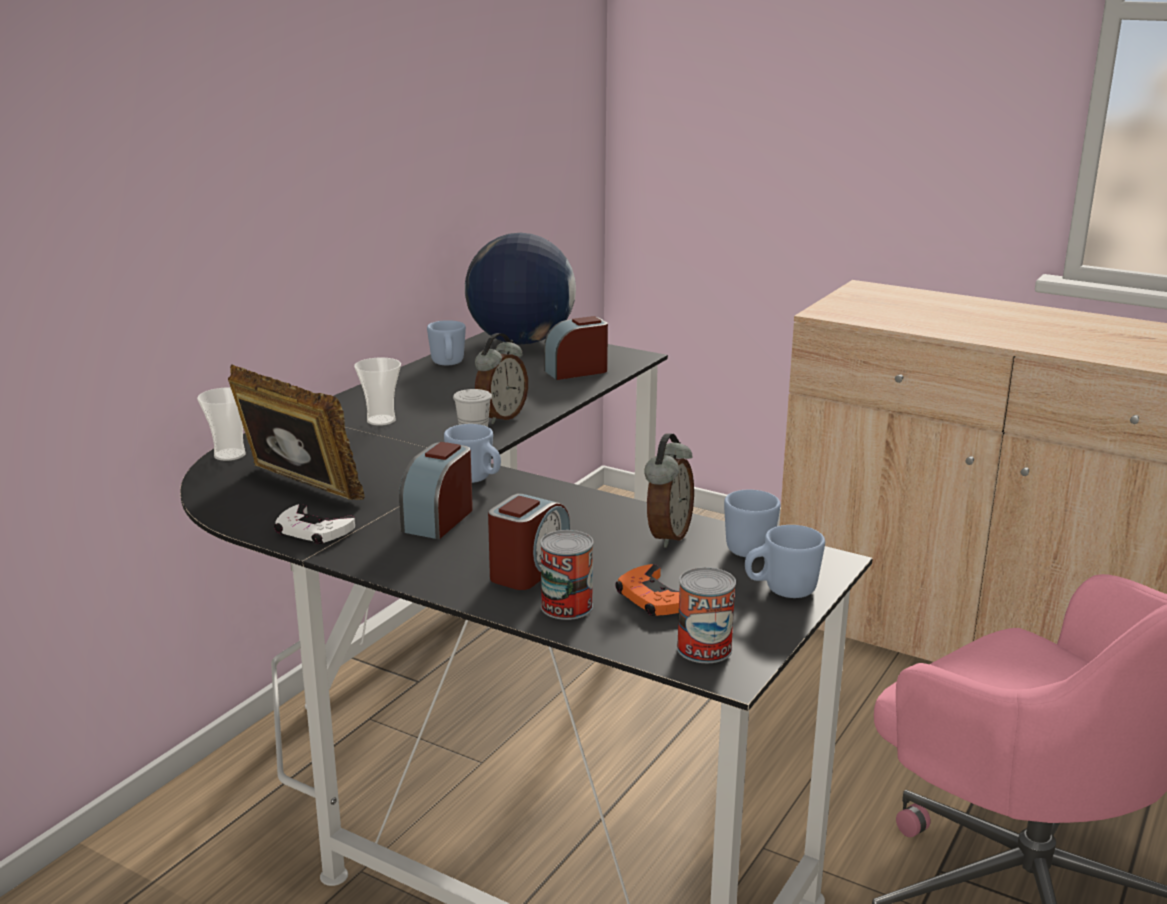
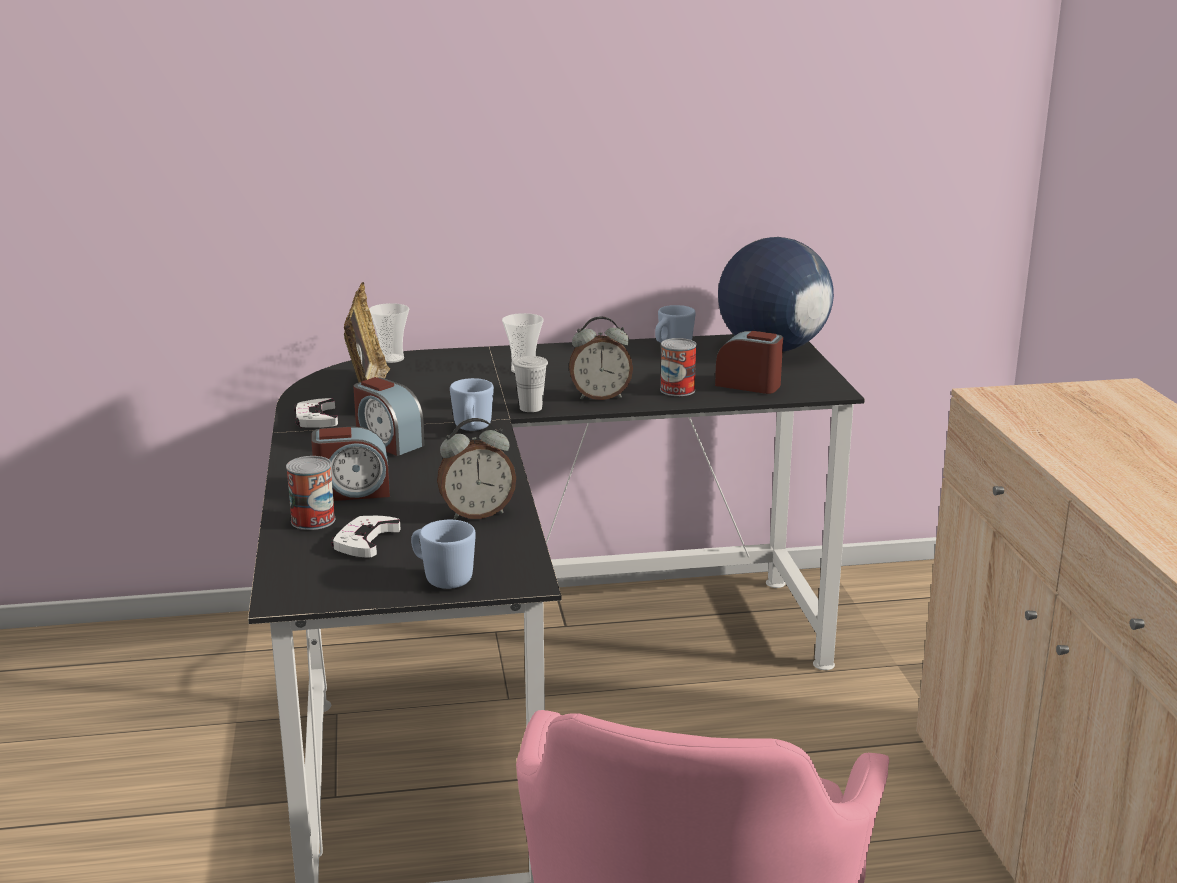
camera: 50 degrees right, 0 degrees up
(438, 519) = (388, 442): alarm clock -> alarm clock turned 120 degrees counterclockwise
(655, 598) = (365, 542): orange game controller -> white game controller
(704, 648) = (309, 580): can -> can (677, 390)
(747, 546) = (504, 544): blue mug -> none

